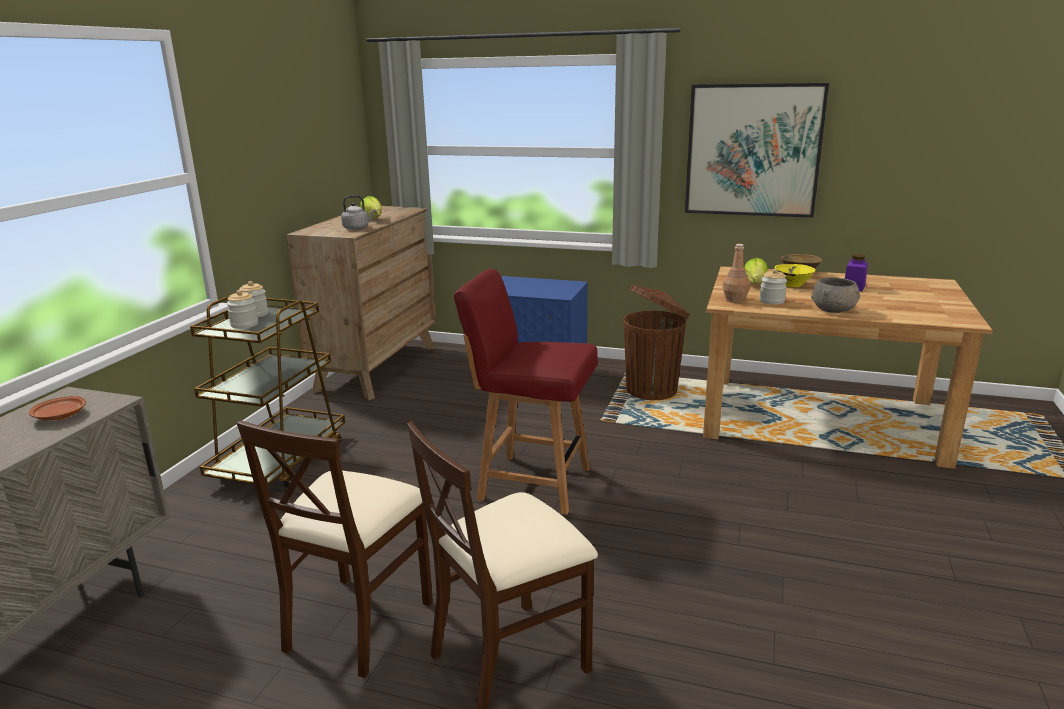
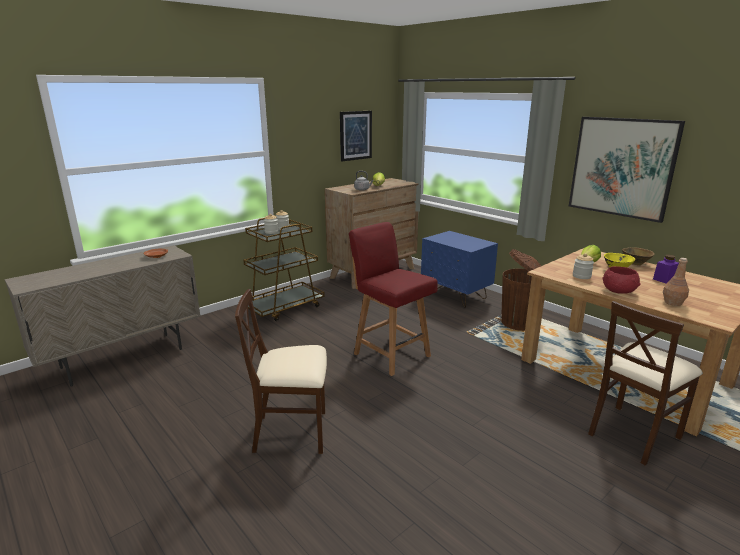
camera: 30 degrees right, 0 degrees up
(315, 136) = (355, 135): none -> picture
(358, 622) = (246, 390): beige chair -> beige chair (633, 434)
(735, 300) = (556, 270): brown bottle -> brown bottle (673, 303)
(834, 310) = (619, 291): grey bowl -> red bowl

